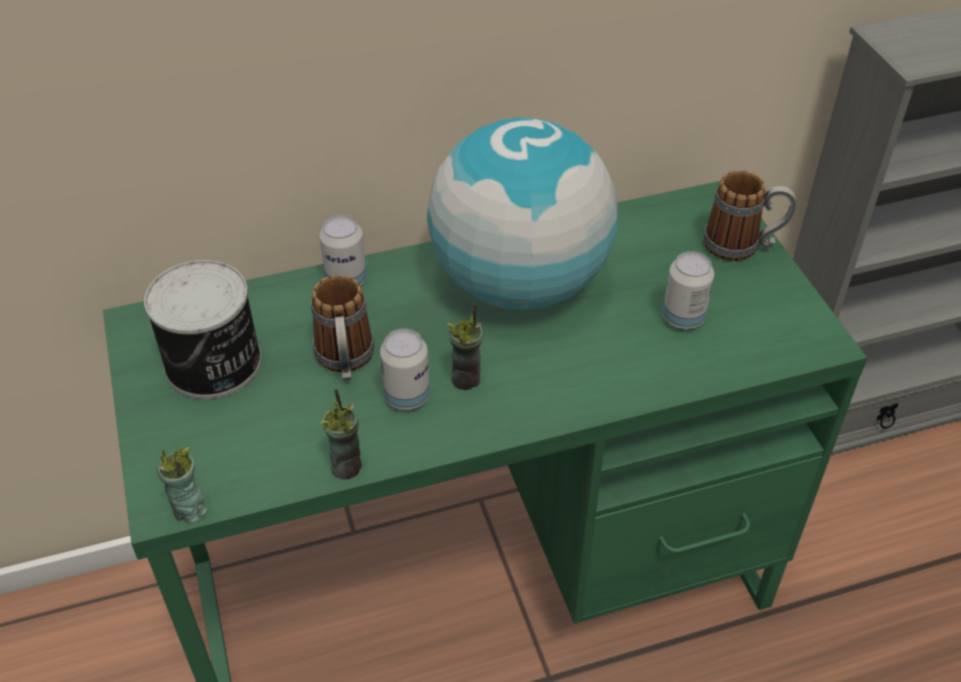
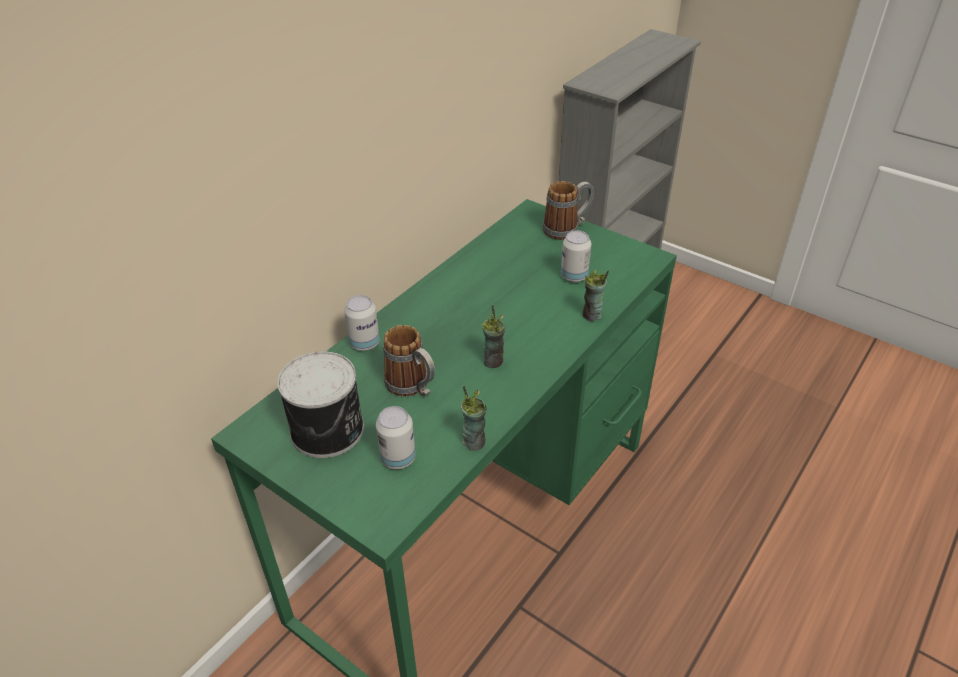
camera: 35 degrees left, 5 degrees down
(189, 511) = (404, 519): cup -> cup (592, 315)
(407, 396) = (469, 387): can -> can (398, 458)
(519, 284) = (470, 299): globe -> none

